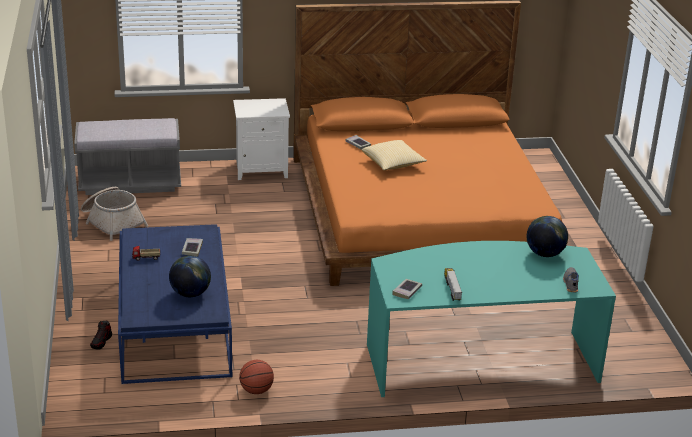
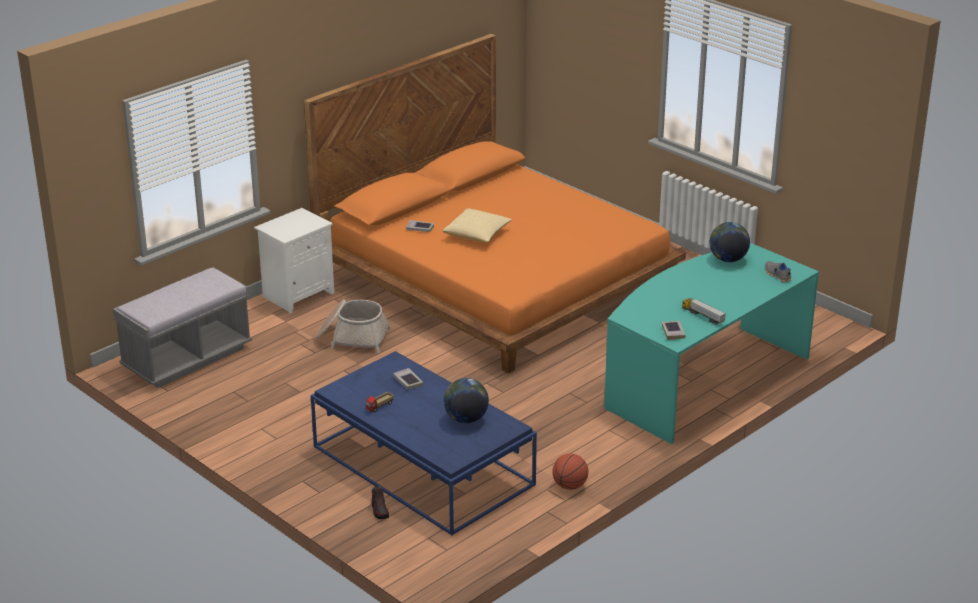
camera: 35 degrees left, 0 degrees up
(112, 222) = (225, 402): basket -> basket (352, 338)

